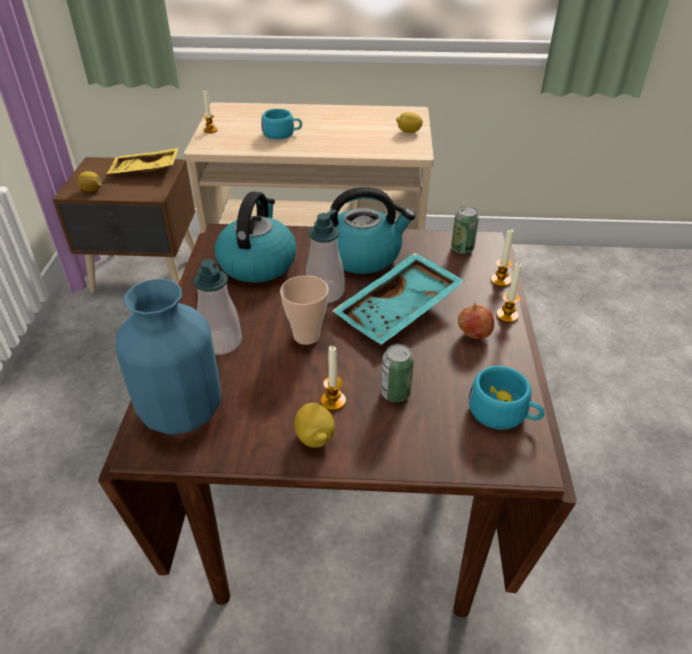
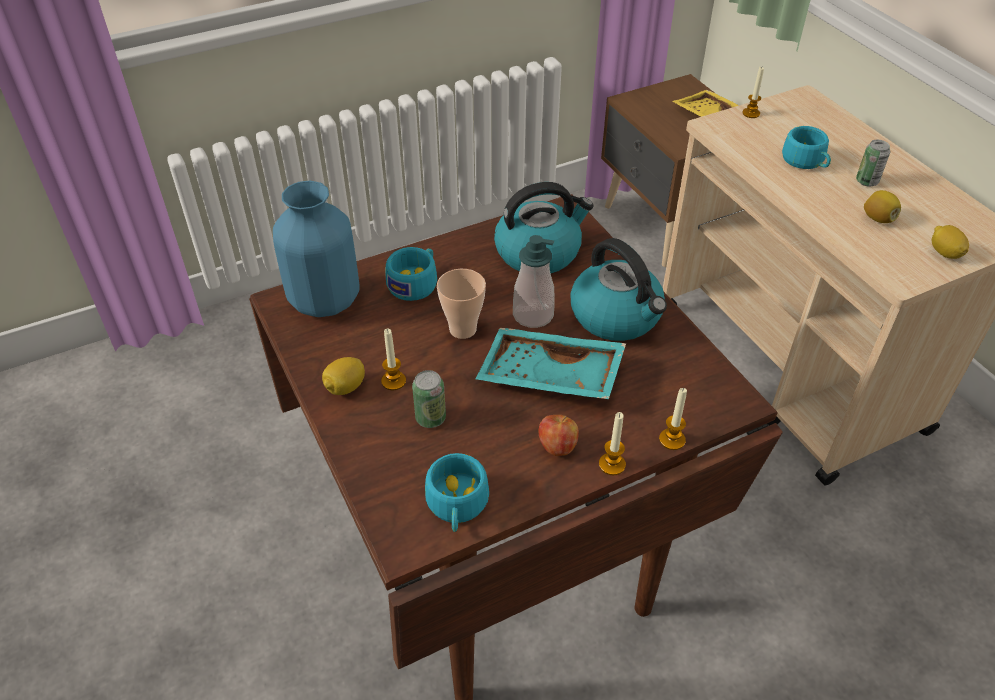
camera: 60 degrees right, 5 degrees up
(91, 190) = (644, 109): lemon -> lemon (878, 218)
(221, 342) = (415, 282): soap dispenser -> turquoise cup
(462, 249) = (703, 387): can -> can (867, 181)

